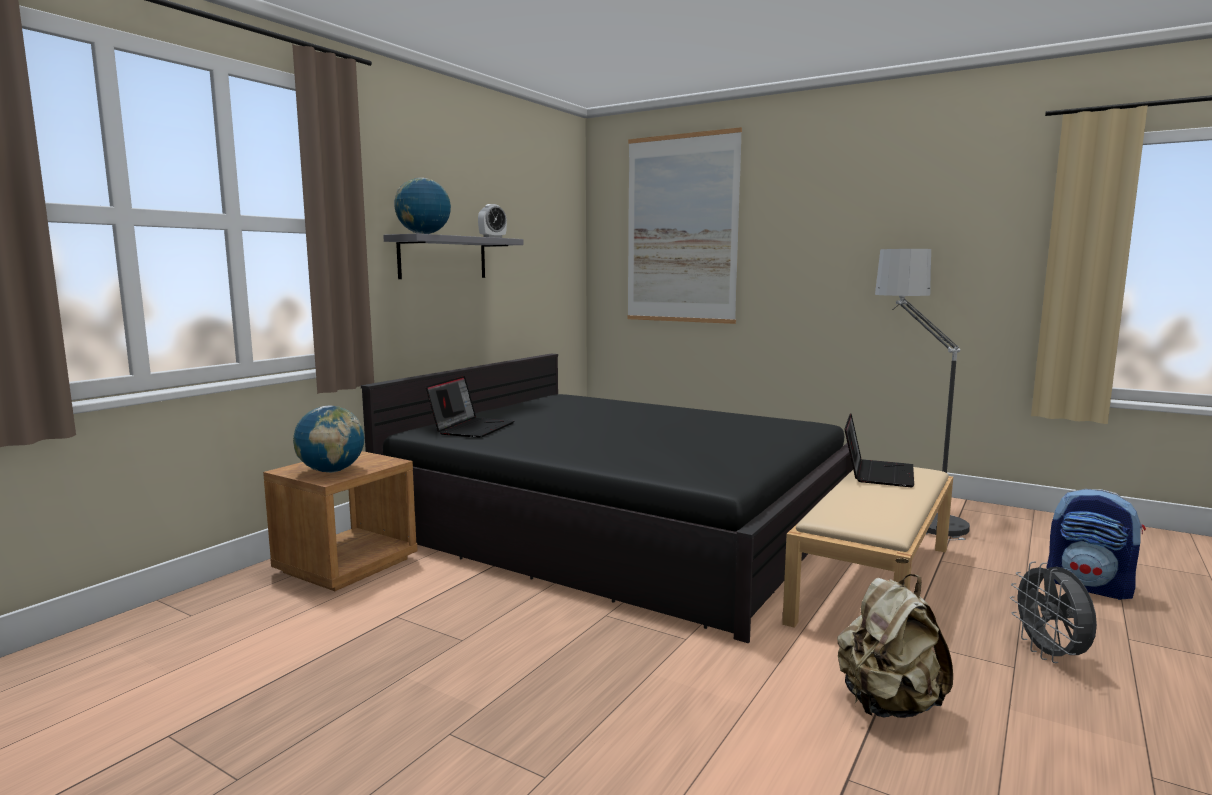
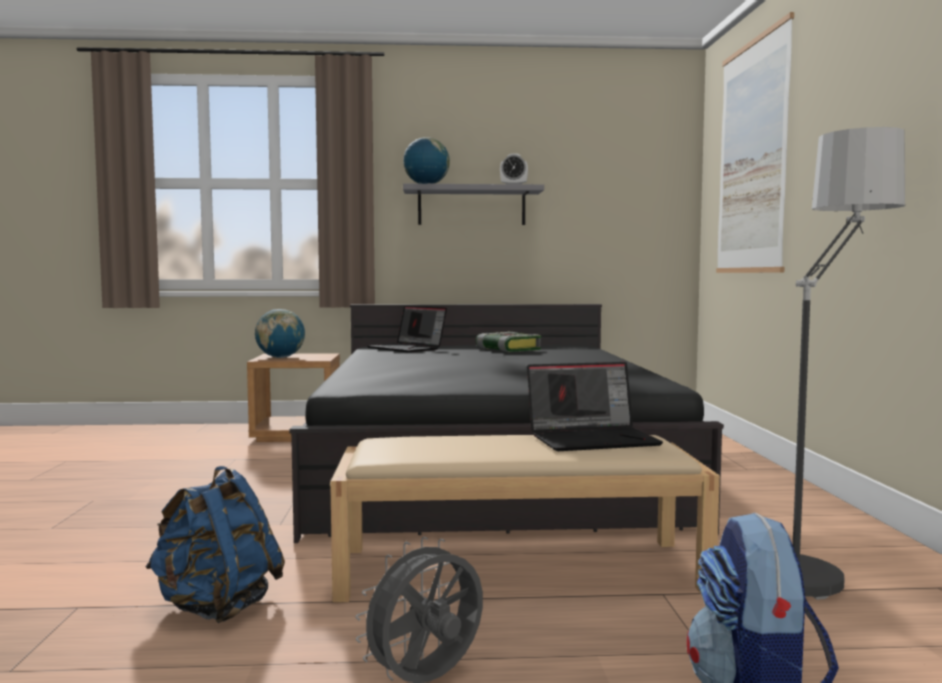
camera: 55 degrees right, 5 degrees down
(472, 428) = (408, 348): laptop -> laptop turned 60 degrees clockwise
(550, 411) = (507, 350): none -> book
(888, 705) = (216, 607): beige backpack -> blue backpack

